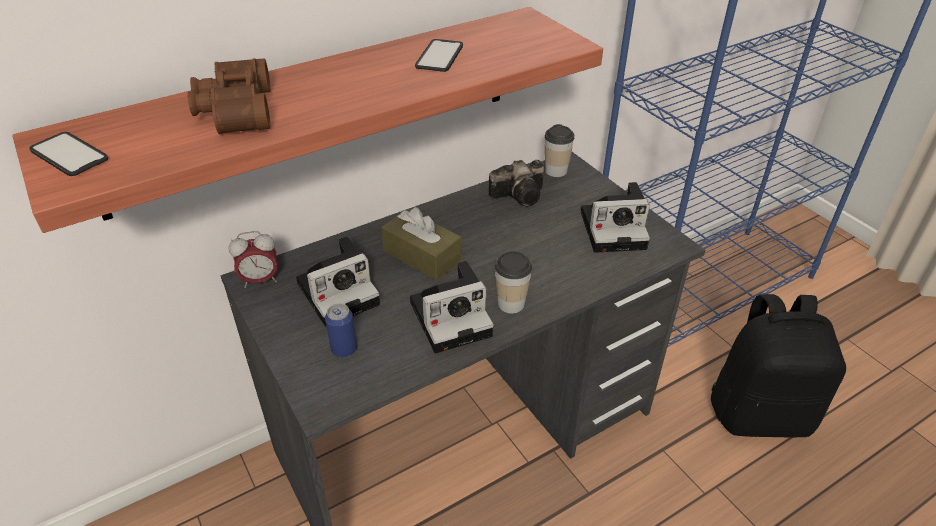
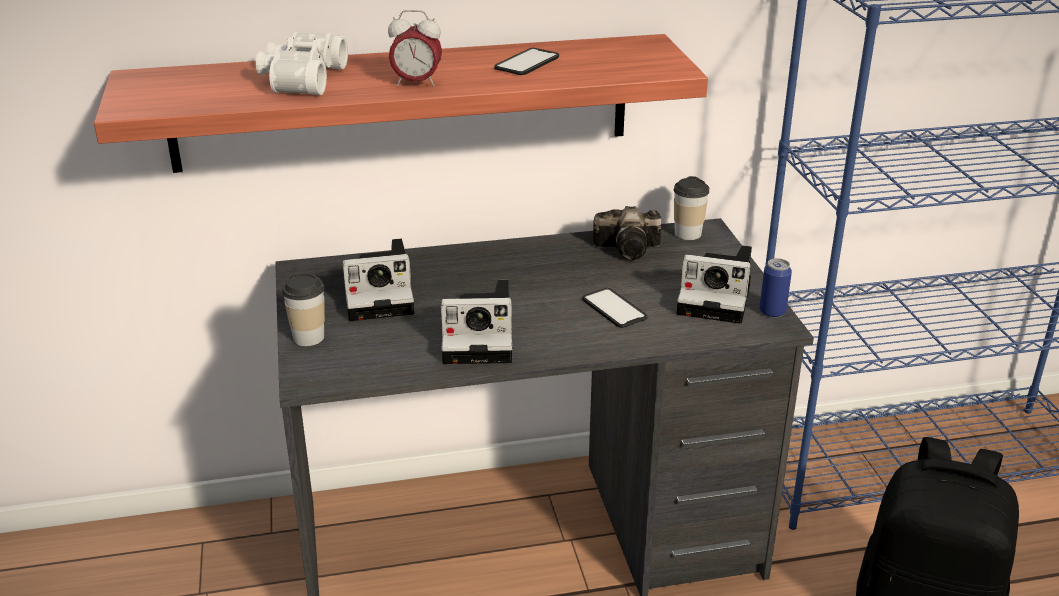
camera: 20 degrees right, 10 degrees down
(69, 155) = (145, 90): phone -> phone (614, 309)
(234, 111) = (300, 79): brown binoculars -> white binoculars
(260, 280) = (310, 272): alarm clock -> alarm clock (416, 83)
(344, 349) = (355, 342): can -> can (772, 312)
(422, 256) = (484, 282): brown tissue box -> none
(511, 303) = (550, 340): cup -> cup (308, 337)

